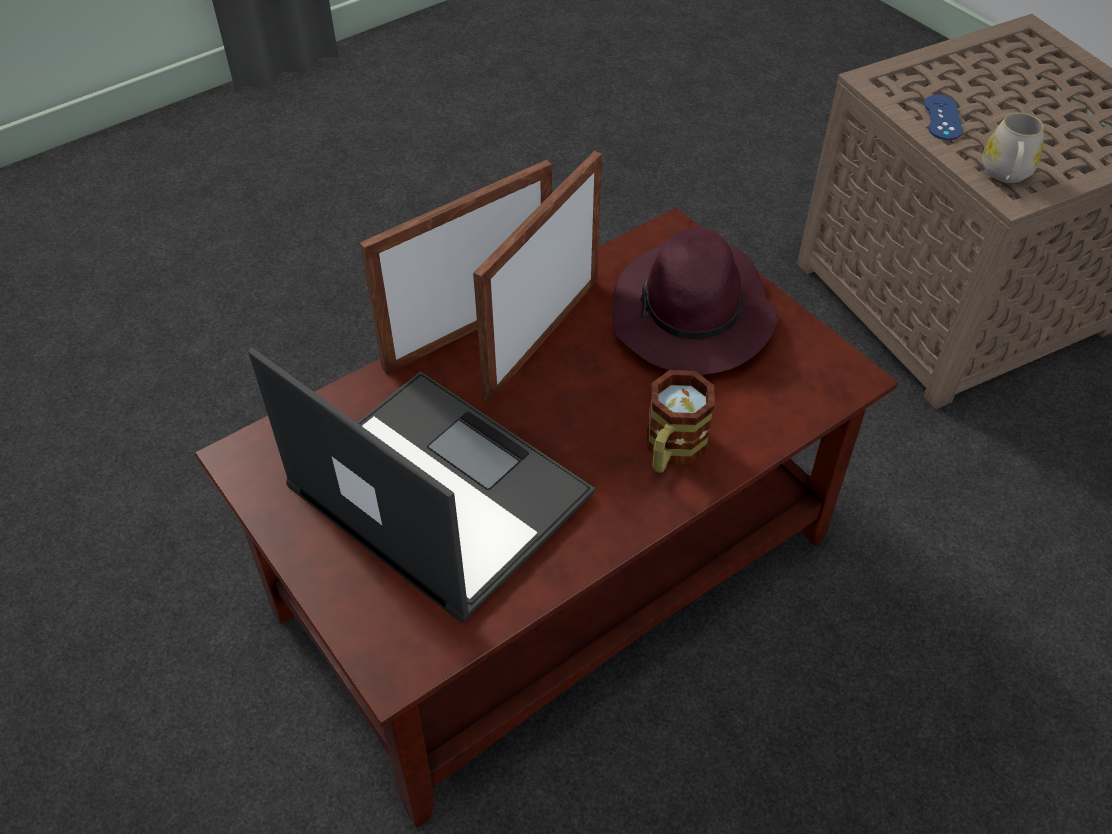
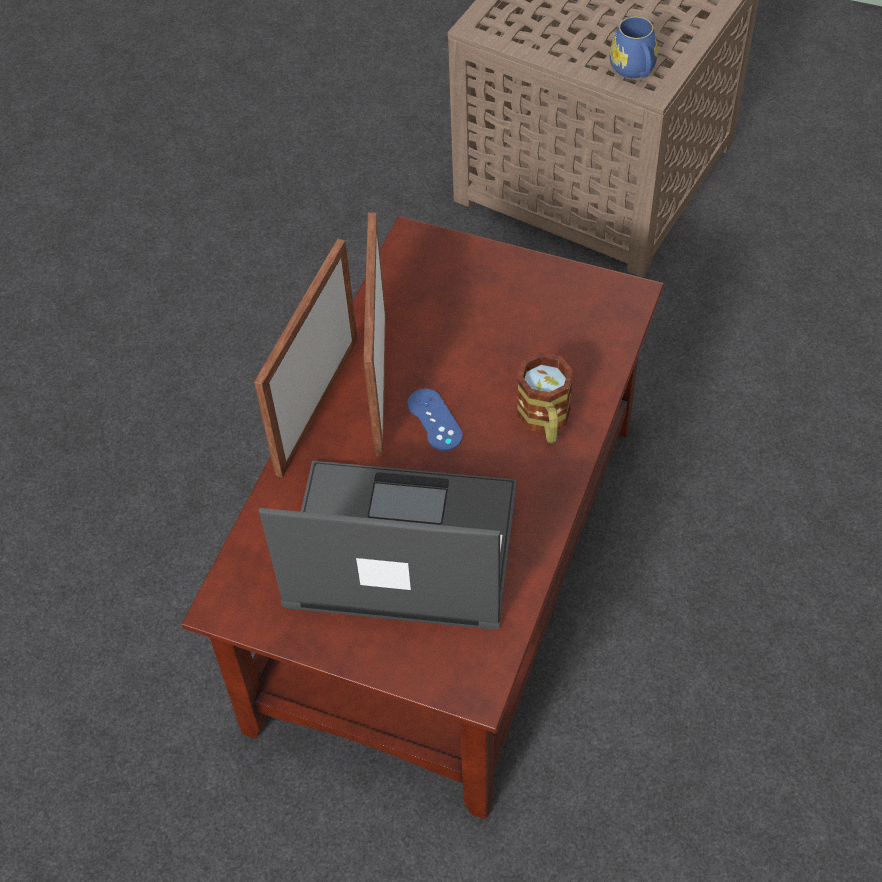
camera: 30 degrees left, 5 degrees up
(692, 317) = (481, 306): purple hat -> none
(942, 118) = (555, 39): blue game controller -> blue game controller (434, 420)
(1005, 175) = (634, 71): white mug -> blue mug

